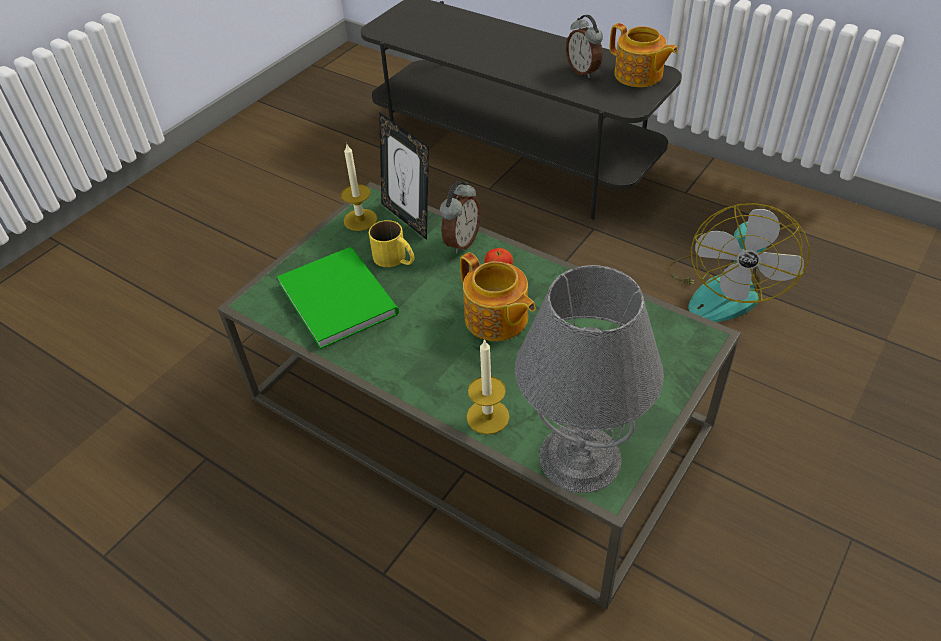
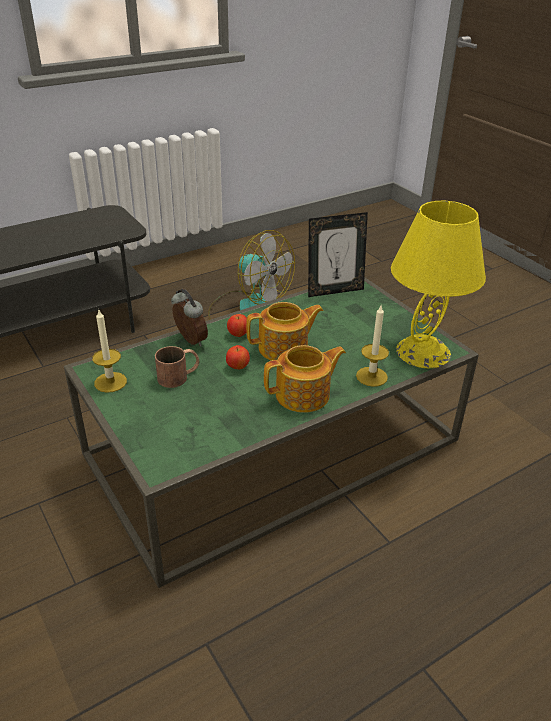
camera: 70 degrees left, 10 degrees down
(339, 295) = (196, 415): green book -> none
(395, 259) = (179, 376): yellow mug -> brown mug
(408, 218) = (135, 358): picture frame -> picture frame (334, 290)
(436, 295) = (237, 367): none -> apple
(579, 458) = (423, 352): grey table lamp -> yellow table lamp
(583, 71) = (65, 232): alarm clock -> none
(639, 75) = (99, 217): teapot -> teapot (304, 395)

